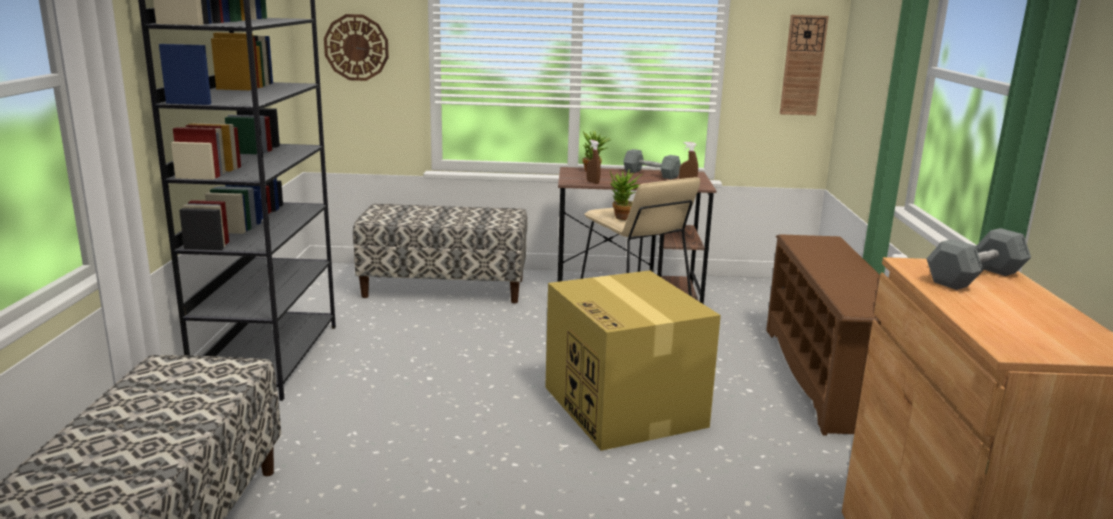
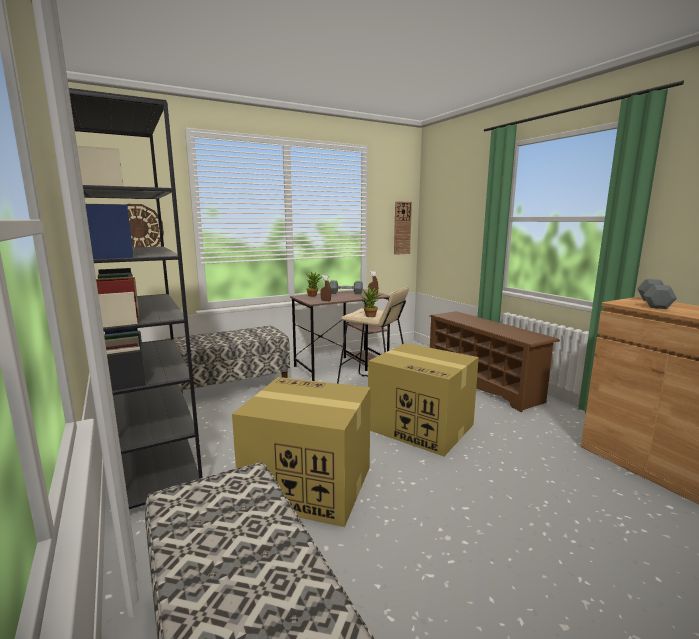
camera: 30 degrees left, 5 degrees down
(393, 423) = (306, 485): none -> cardboard box

